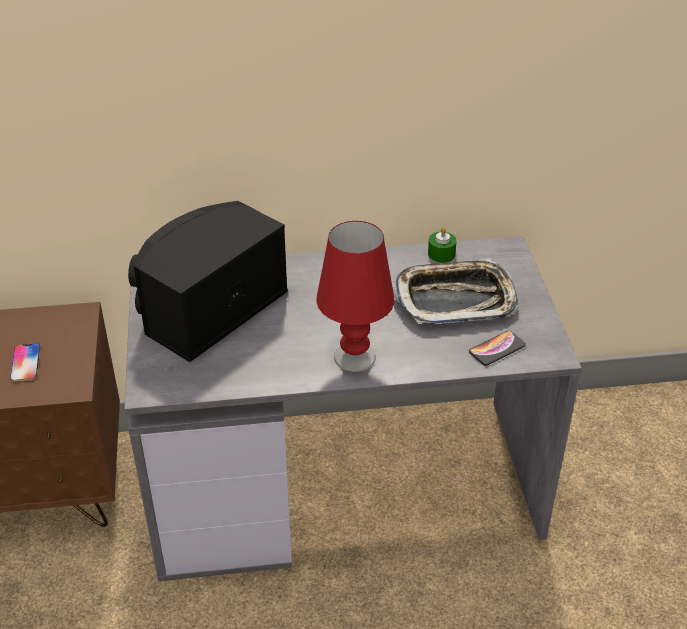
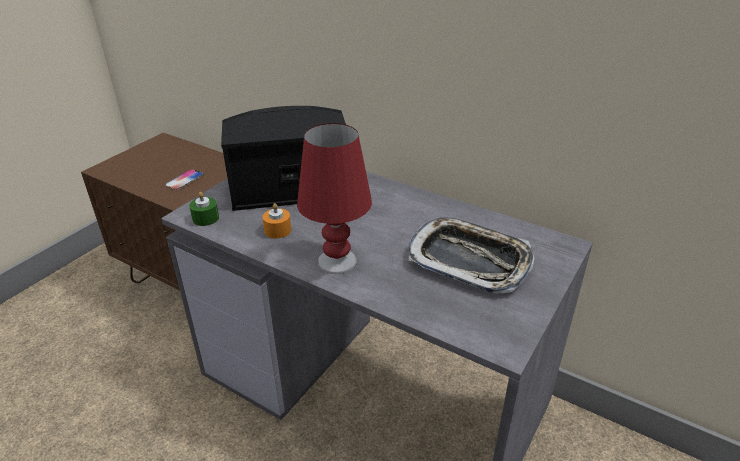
camera: 40 degrees right, 5 degrees down
(263, 357) = (277, 230): none -> orange candle
(441, 254) = (499, 224): green candle -> green candle (205, 218)
(497, 349) = (457, 315): phone -> none

